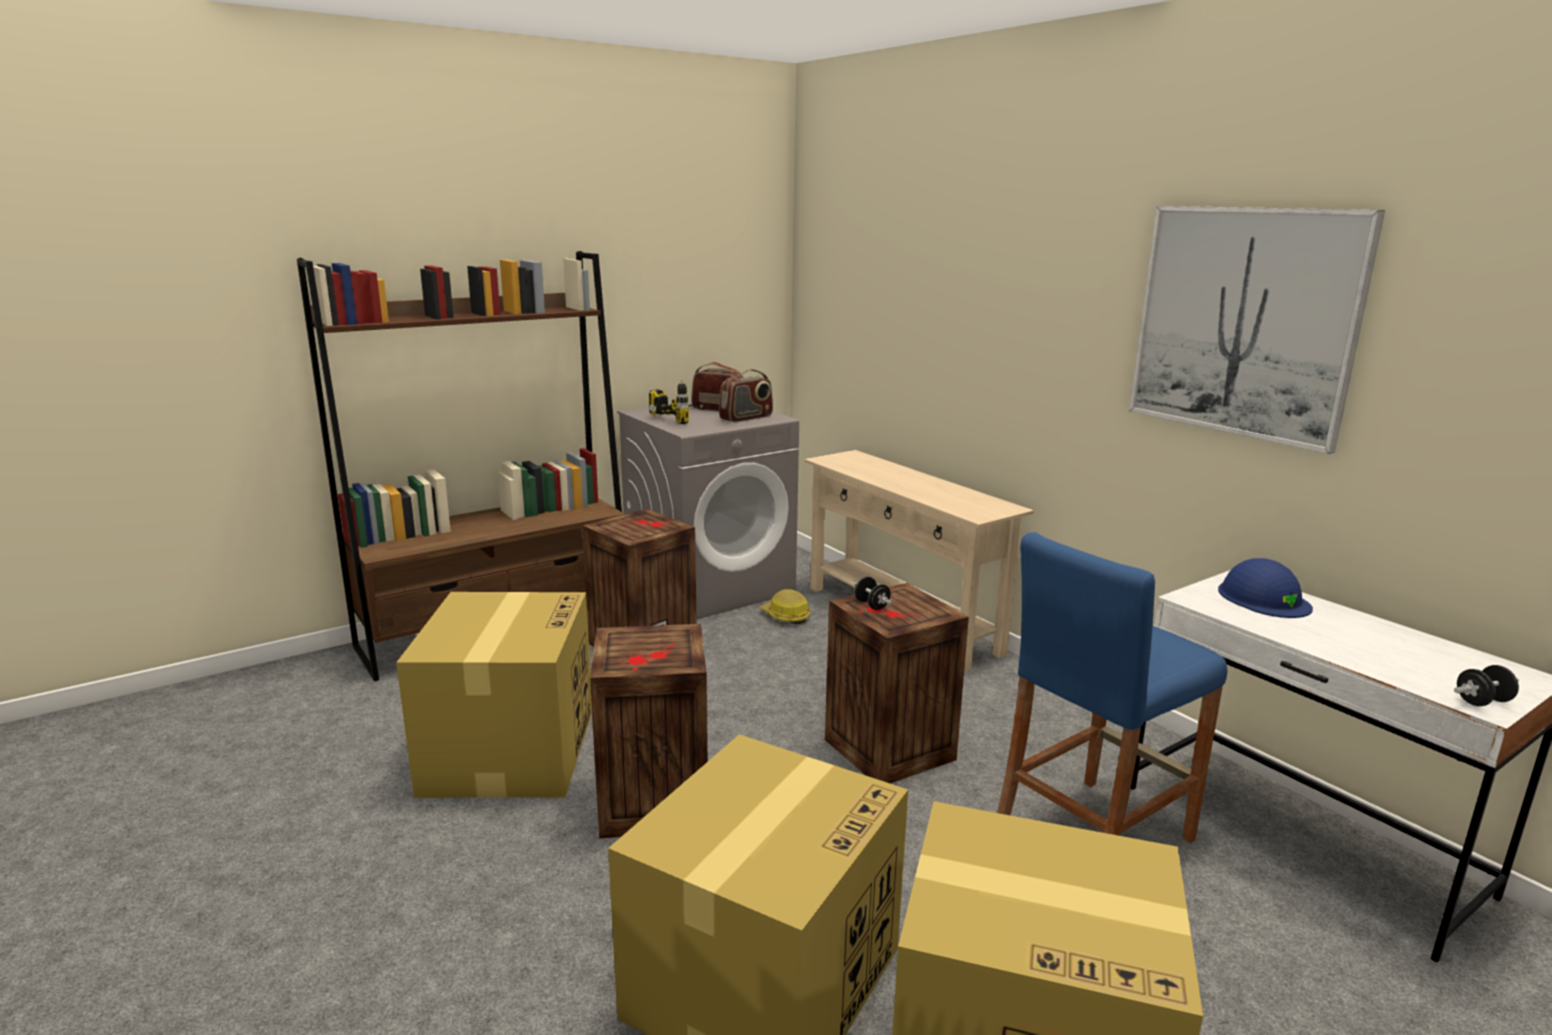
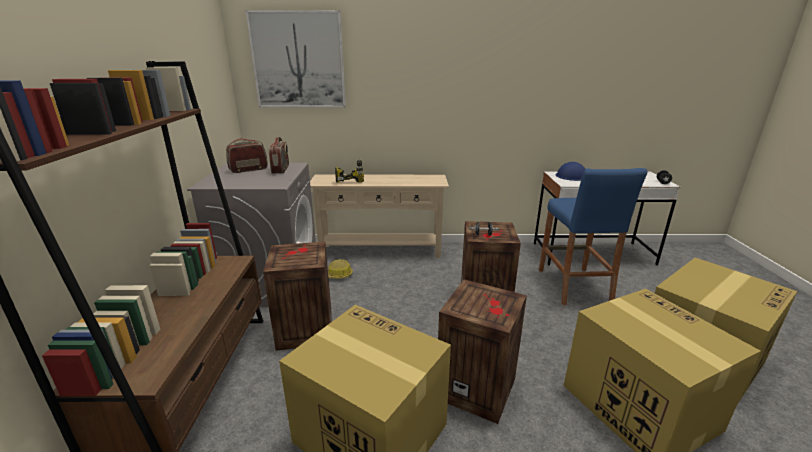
camera: 55 degrees left, 5 degrees up
(684, 418) = (247, 179): power drill -> power drill (349, 179)
(1244, 322) = (542, 72): picture -> picture (298, 60)

